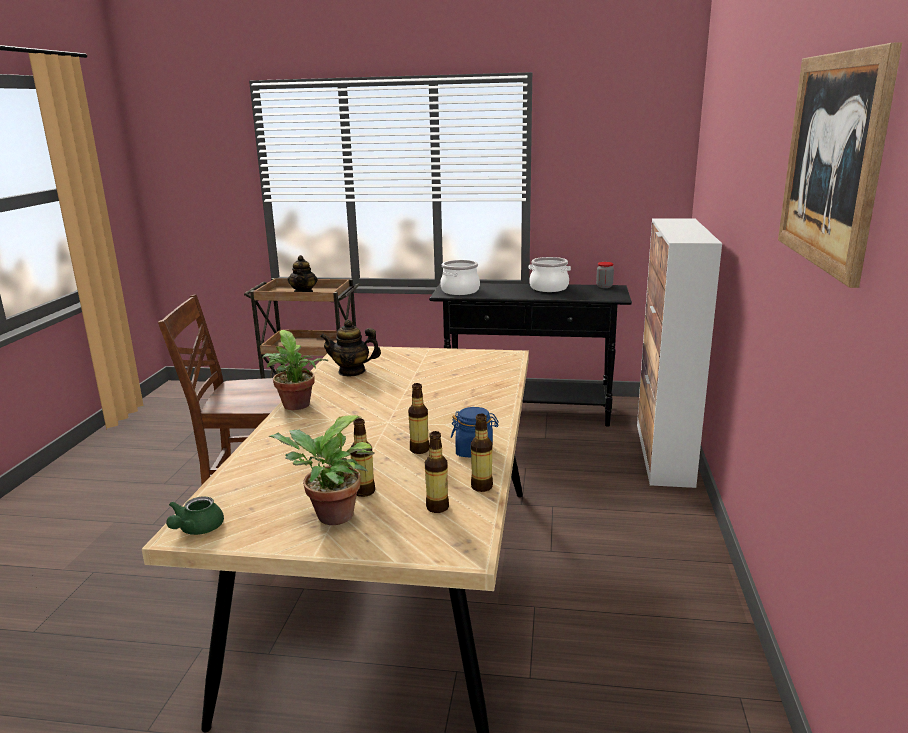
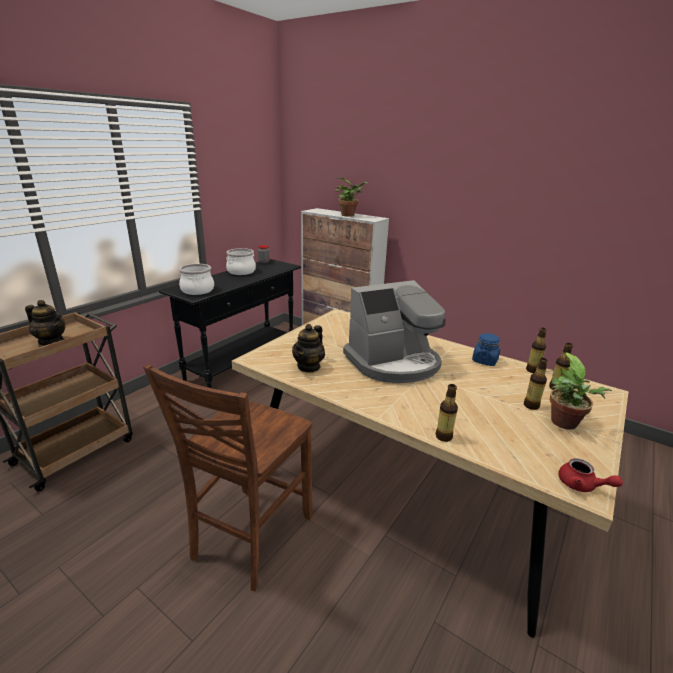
camera: 65 degrees left, 5 degrees up
(196, 529) = (581, 485): green teapot -> red teapot
(297, 406) = (365, 403): potted plant -> potted plant (349, 215)
(404, 403) = (393, 362): none -> coffee machine
(419, 450) = (475, 375): bottle -> bottle (443, 436)
(832, 161) = (549, 168): picture -> none

